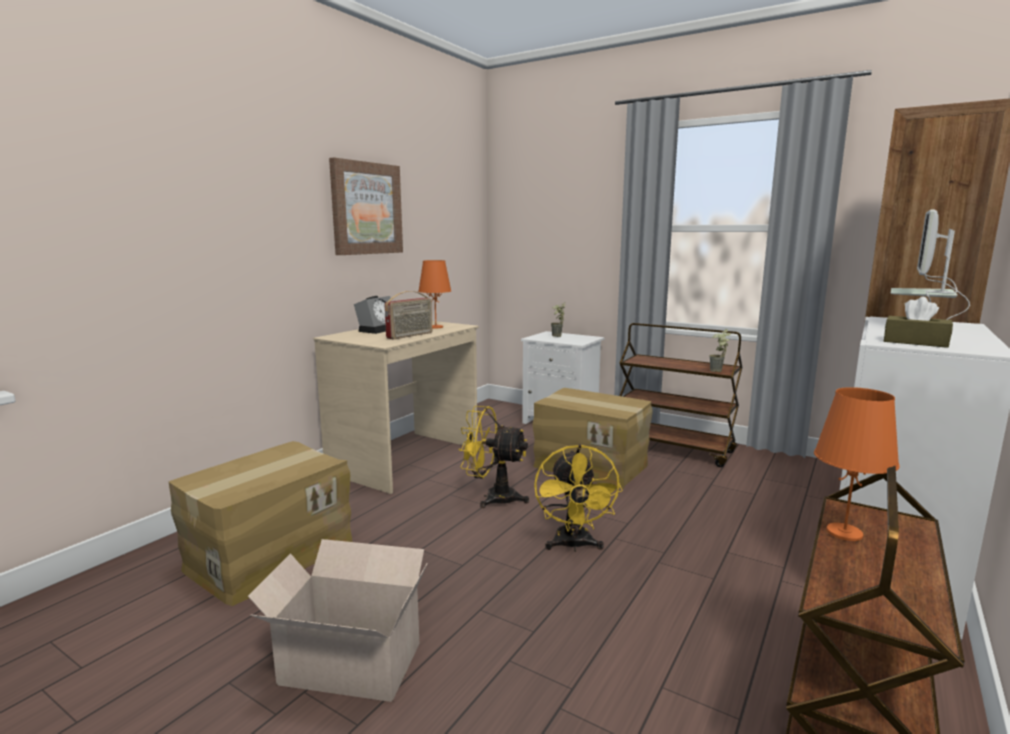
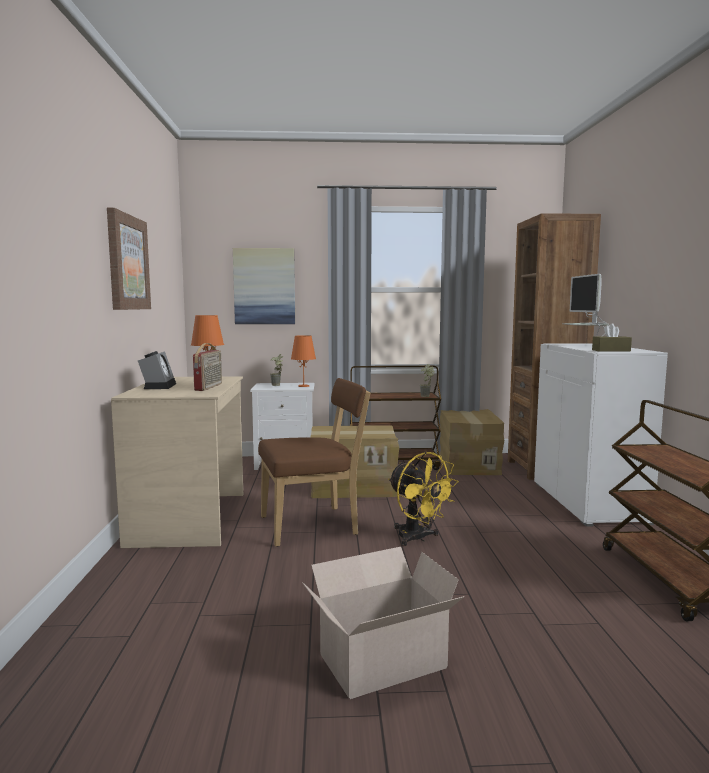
camera: 35 degrees left, 5 degrees down
(269, 555) = (178, 624): cardboard box -> cardboard box (467, 464)
(493, 497) = (313, 525): yellow fan -> brown chair
(560, 225) = (264, 286): none -> picture
(845, 532) = (651, 456): orange table lamp -> orange table lamp (304, 386)

